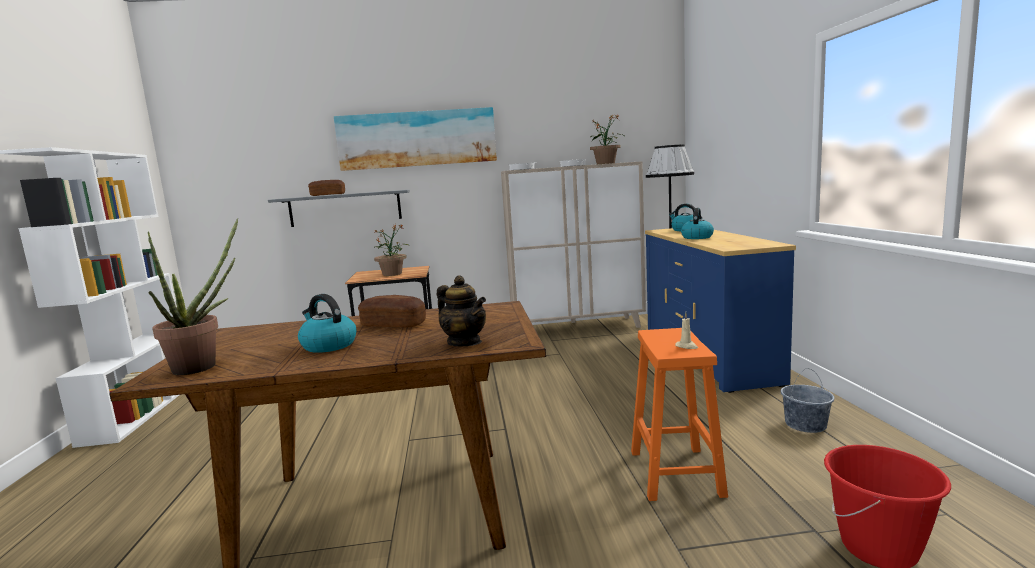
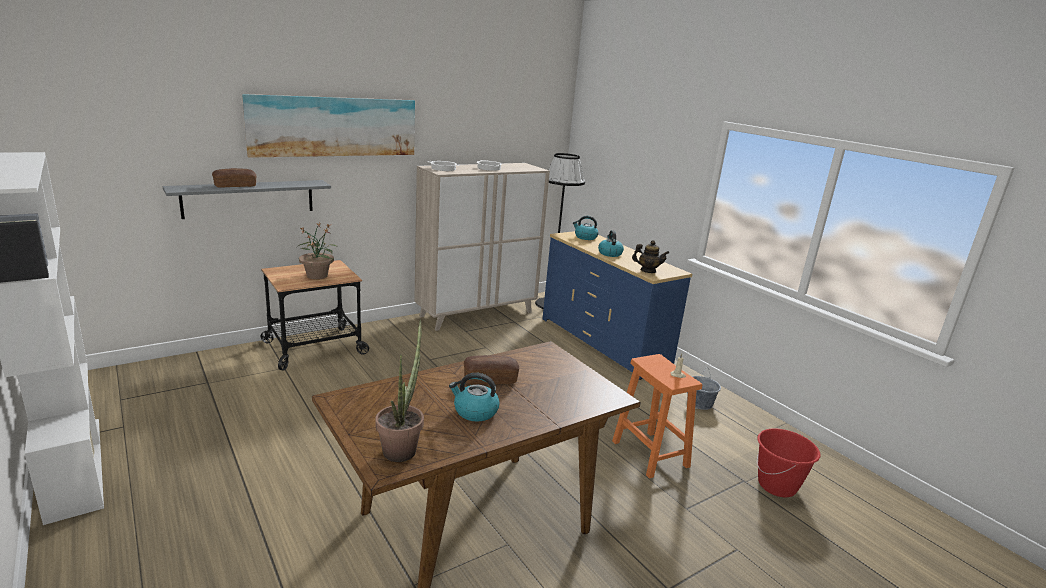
camera: 30 degrees left, 10 degrees up
(464, 342) = (579, 399): teapot -> teapot (648, 271)
(606, 163) = (513, 166): potted plant -> none

